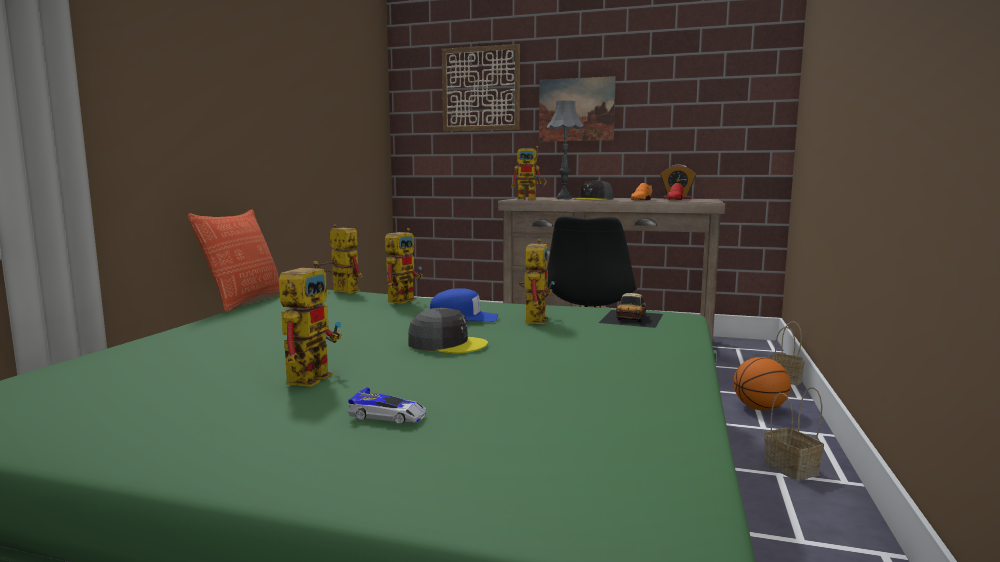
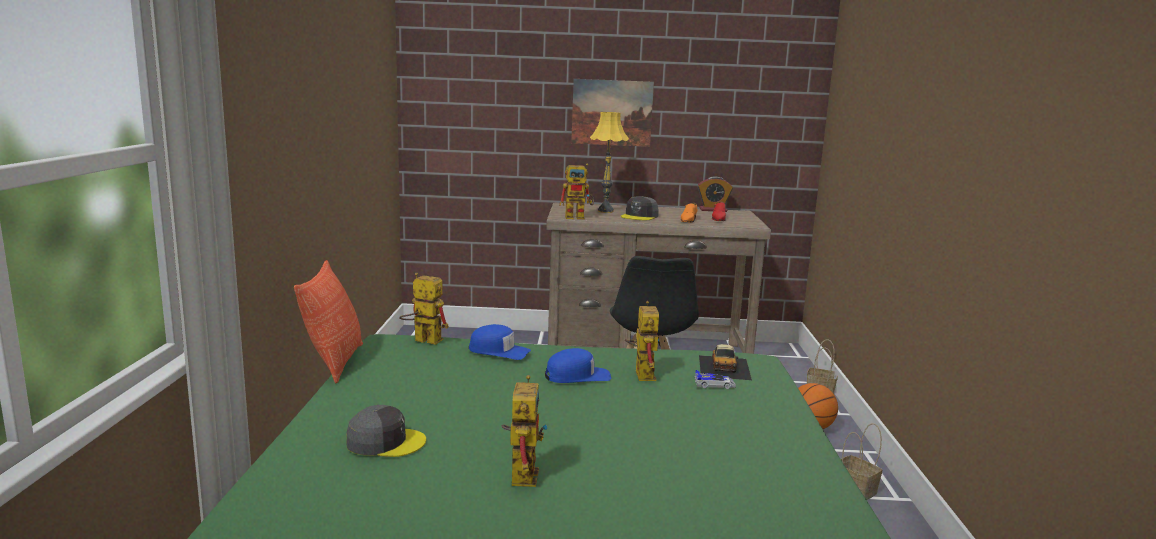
camera: 15 degrees left, 5 degrees up
(388, 415) = (628, 513): toy car -> toy car (715, 384)
(403, 299) = (499, 351): toy robot -> blue cap
(447, 344) = (599, 419): grey cap -> grey cap (385, 442)
(480, 87) = (507, 81): picture -> none
(564, 198) = (605, 211): grey table lamp -> yellow table lamp

